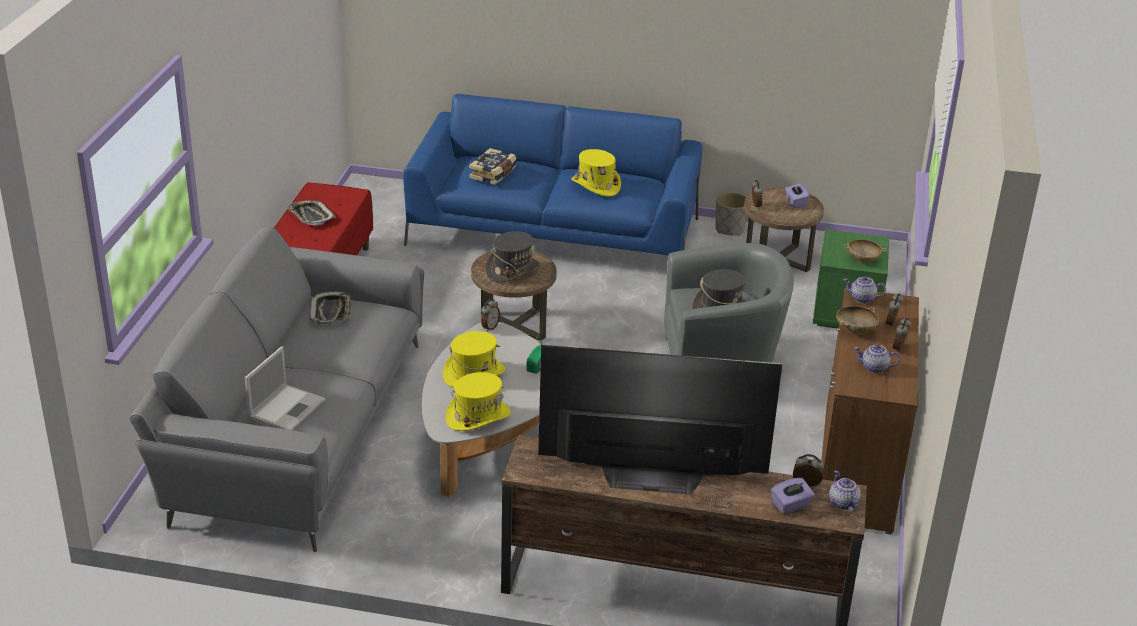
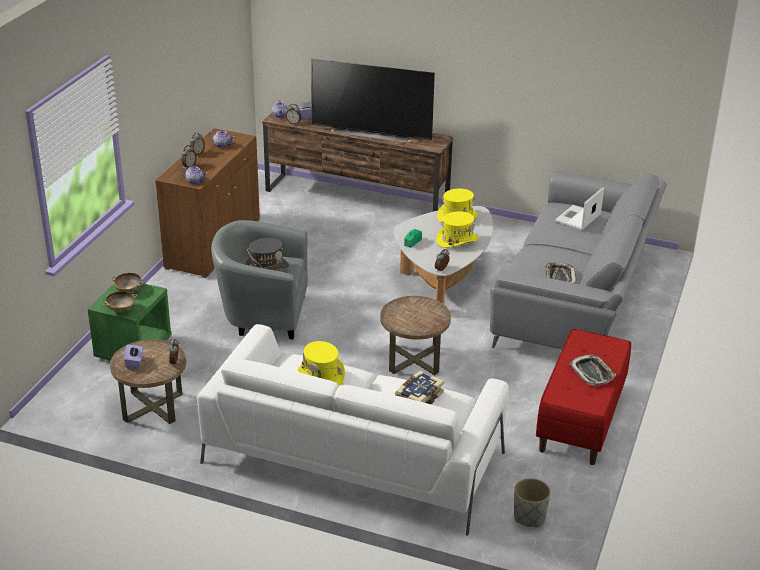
camera: 170 degrees left, 0 degrees up
(512, 270) = (416, 314): grey hat -> none
(554, 231) = (353, 457): blue sofa -> white sofa
(730, 229) = (176, 445): grey planter -> grey planter (529, 517)
(855, 330) = (216, 164): beige bowl -> beige bowl (121, 309)

